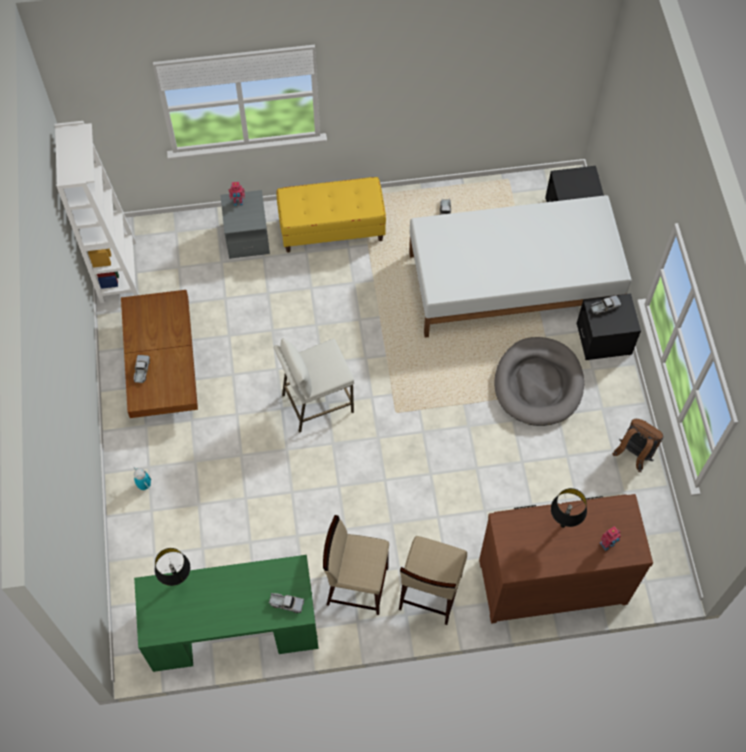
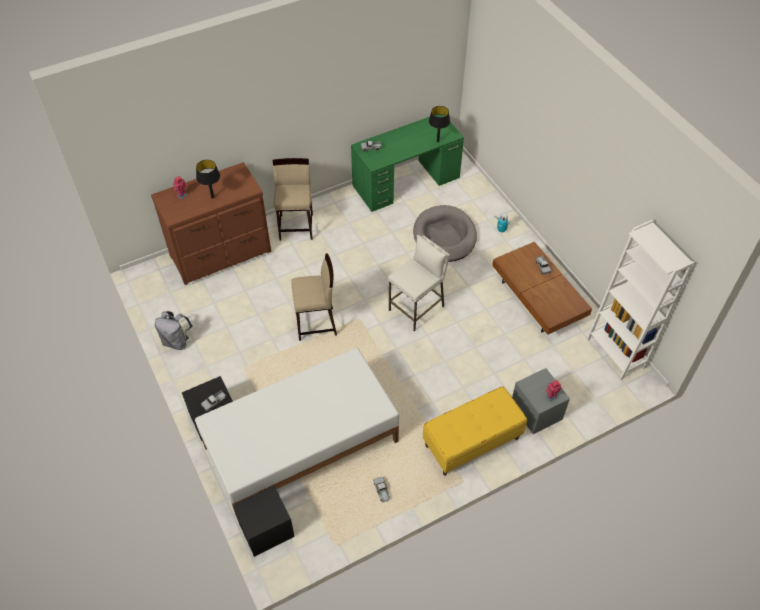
camera: 160 degrees right, 10 degrees down
(357, 585) = (343, 218): beige stool -> beige stool (316, 324)
(538, 384) = (259, 369): grey dog bed -> grey dog bed (444, 236)
(634, 454) = (177, 341): brown backpack -> grey backpack

